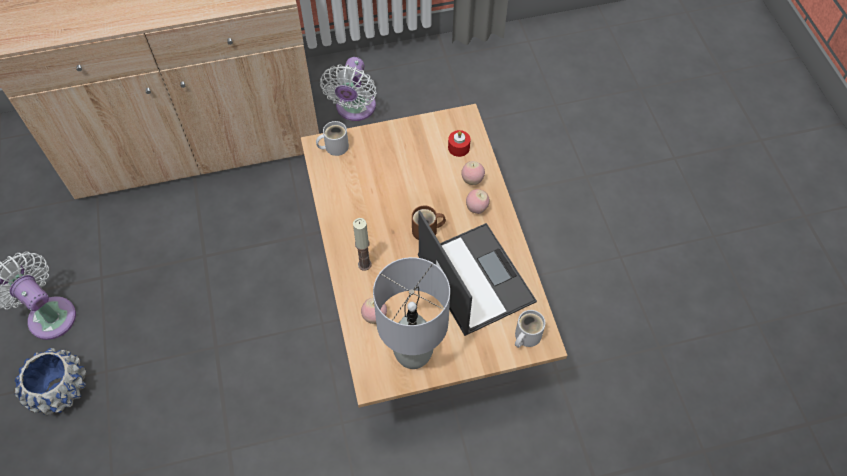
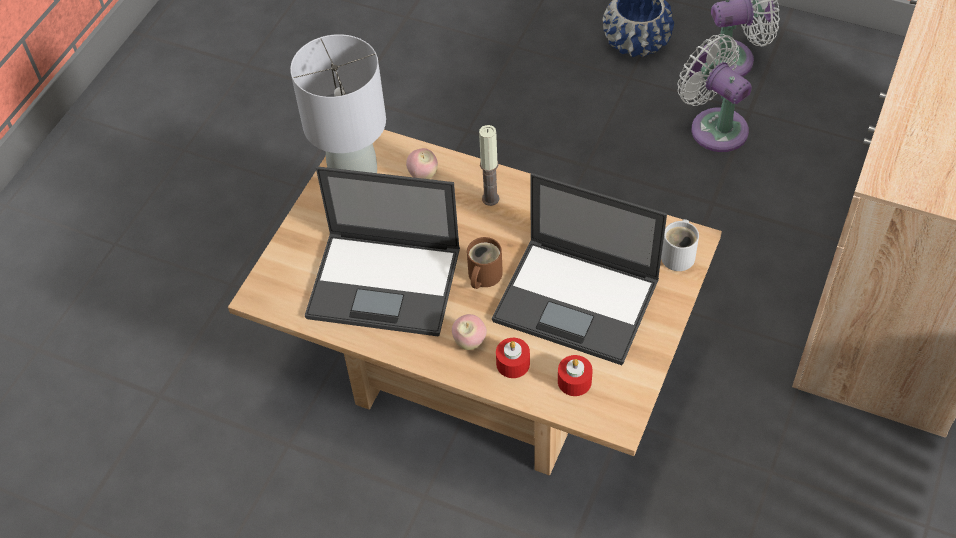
camera: 130 degrees right, 5 degrees down
(354, 109) = (851, 473): white fan -> white fan (714, 126)
(405, 175) = (578, 301): none -> laptop
(472, 180) = (513, 363): apple -> red candle
(525, 336) = (281, 284): white mug -> none

